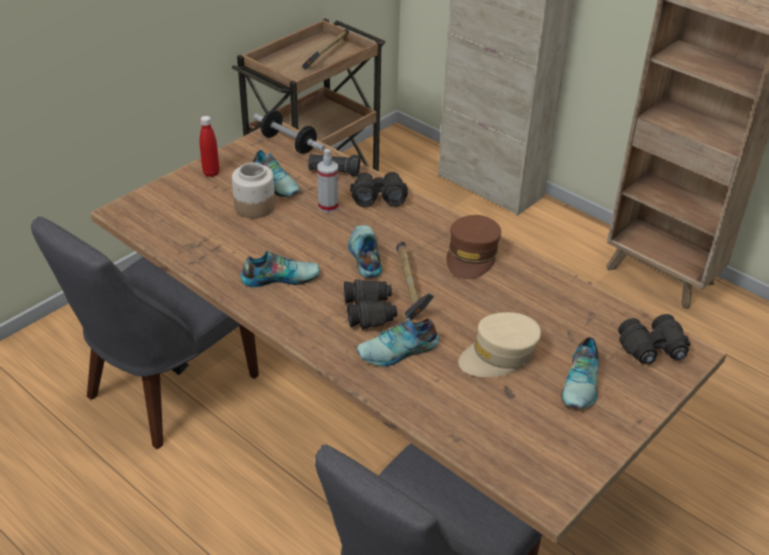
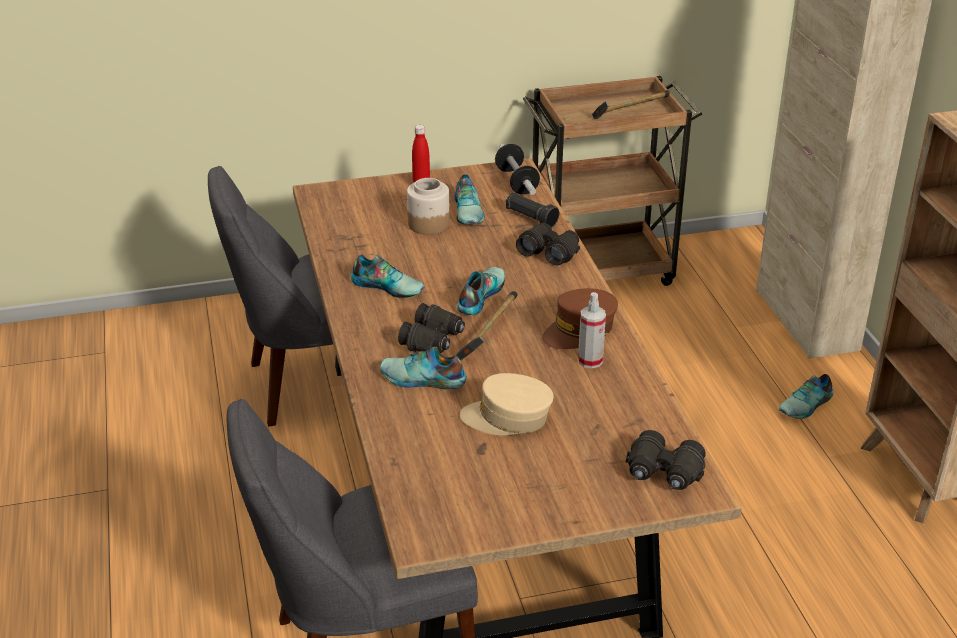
camera: 35 degrees right, 5 degrees down
(328, 206) = (493, 245): spray bottle -> spray bottle (590, 361)
(582, 383) = (559, 470): shoe -> shoe (807, 405)

